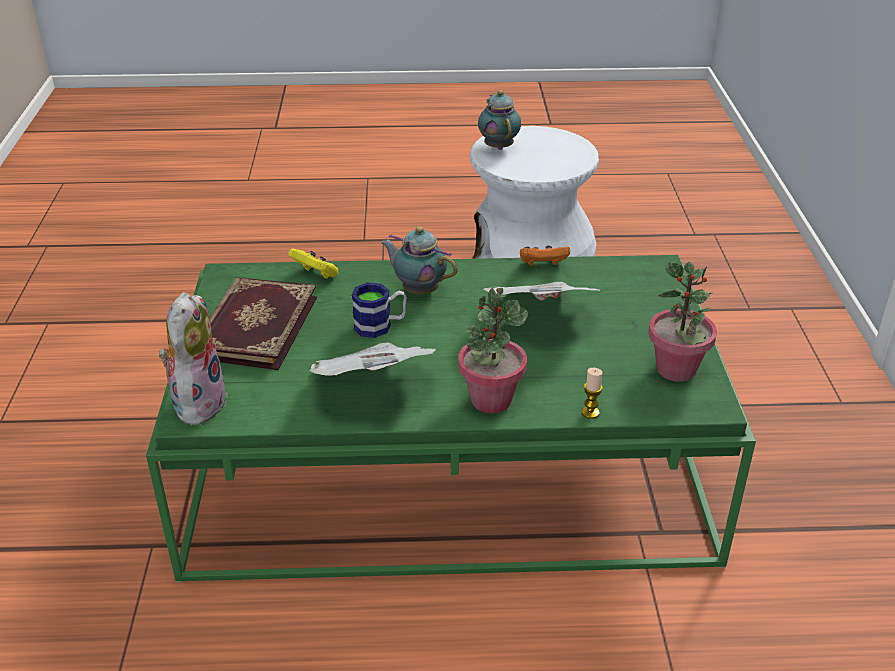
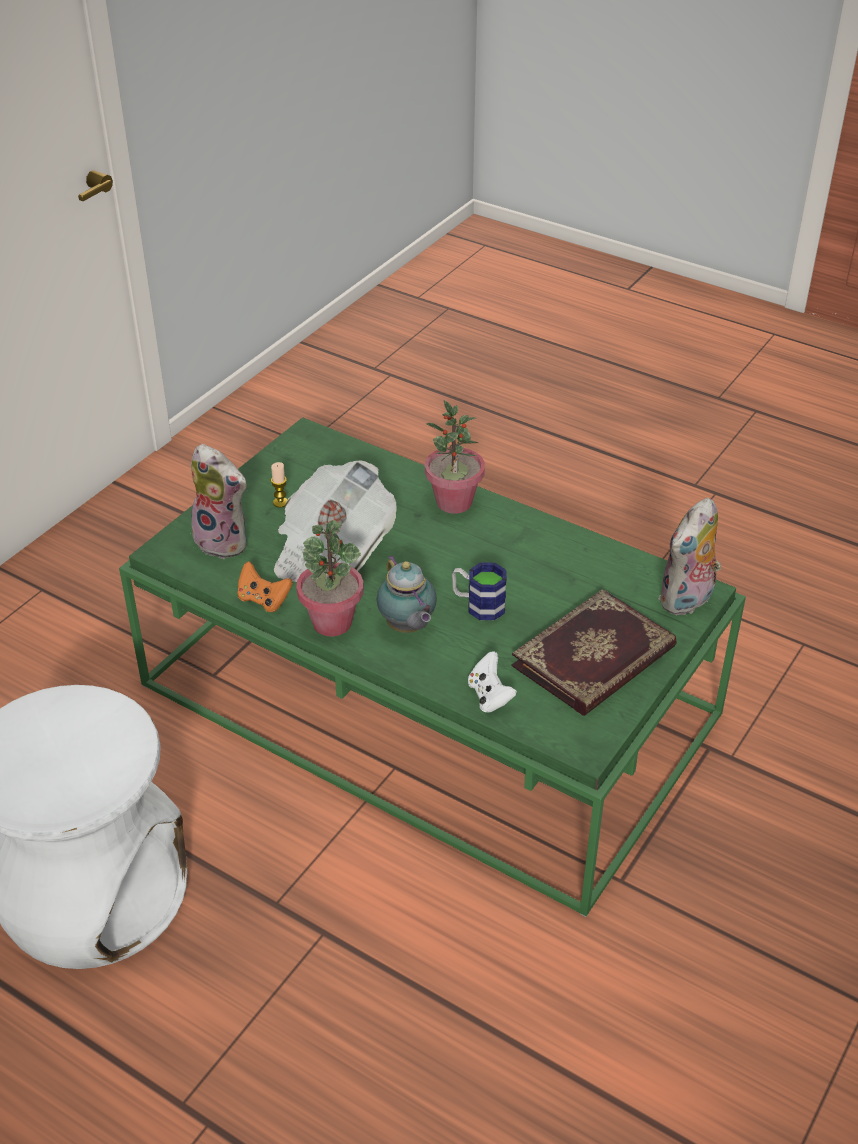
camera: 145 degrees left, 5 degrees up
(316, 275) = (489, 696): yellow game controller -> white game controller
(374, 385) = (532, 552): newspaper -> none
(498, 146) = (84, 789): teapot -> none
(590, 412) = (394, 464): candle -> candle (280, 502)
(629, 289) = (225, 541): none -> plush toy
(676, 370) = (293, 464): potted plant -> potted plant (332, 622)

